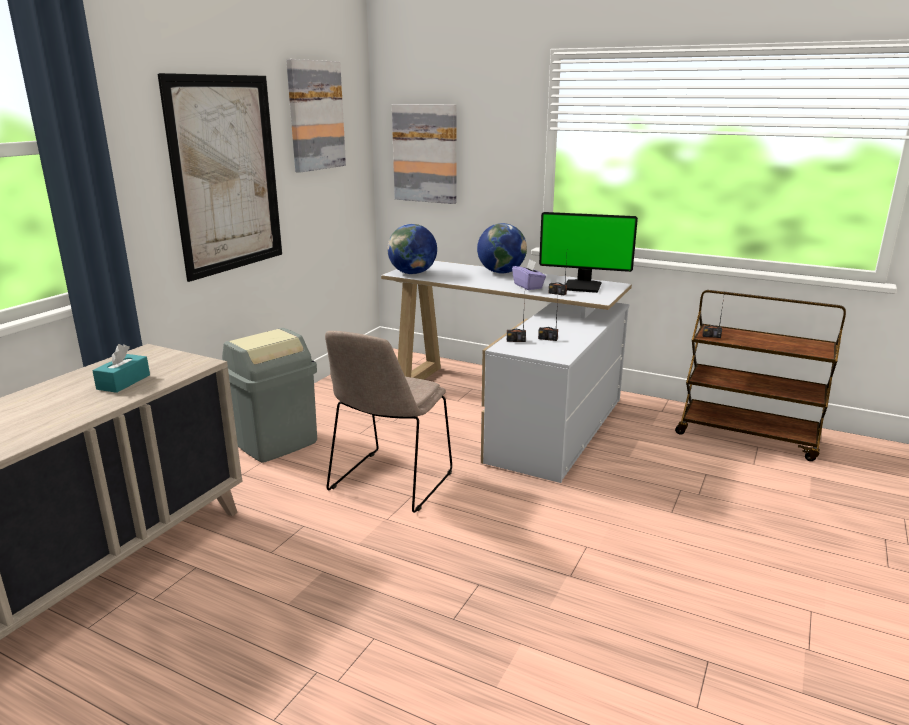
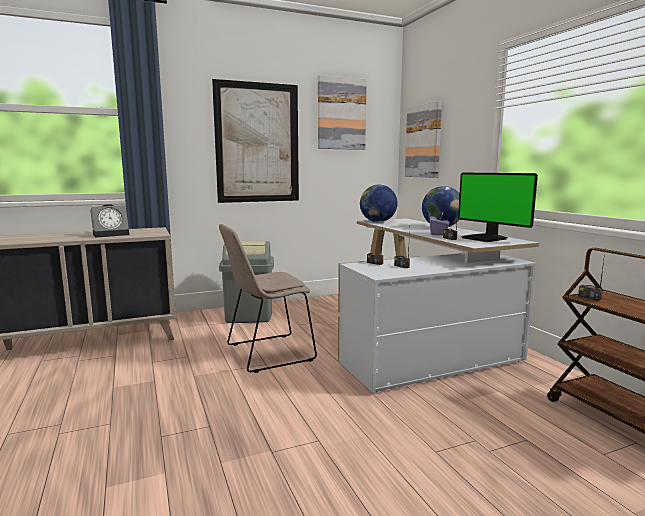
camera: 40 degrees right, 10 degrees down
(123, 382) = (112, 234): turquoise tissue box -> alarm clock

